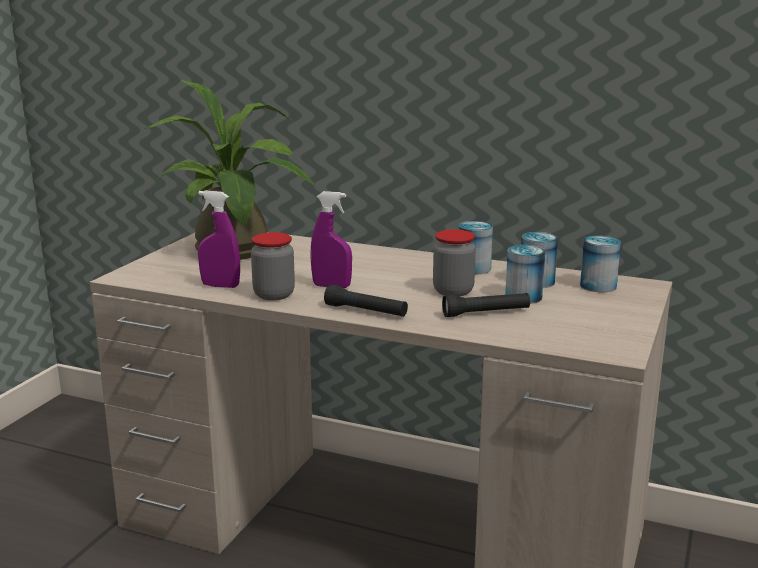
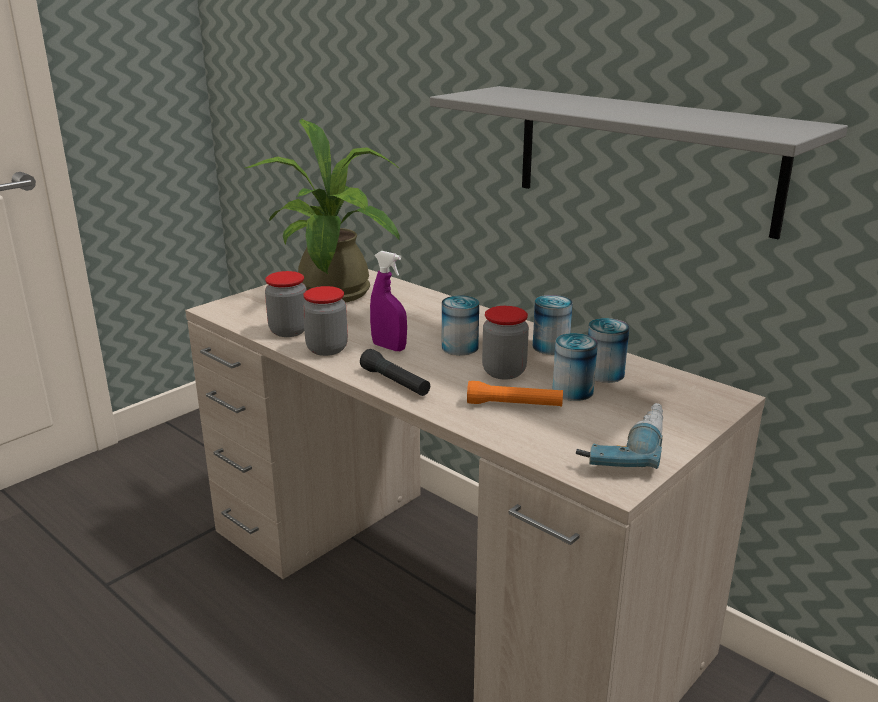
camera: 20 degrees right, 5 degrees up
(220, 286) = (289, 331): purple spray bottle -> jar
(486, 313) = (514, 405): black flashlight -> orange flashlight
(543, 89) = (643, 157): none -> grey shelf
(598, 286) = (669, 390): can -> can (460, 347)
(599, 327) = (623, 445): none -> power drill

